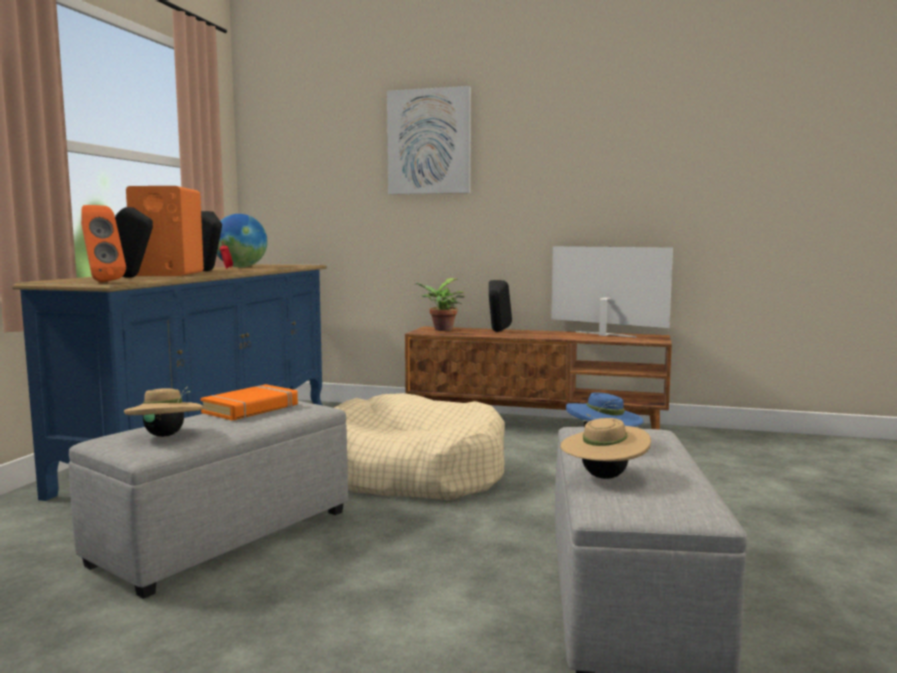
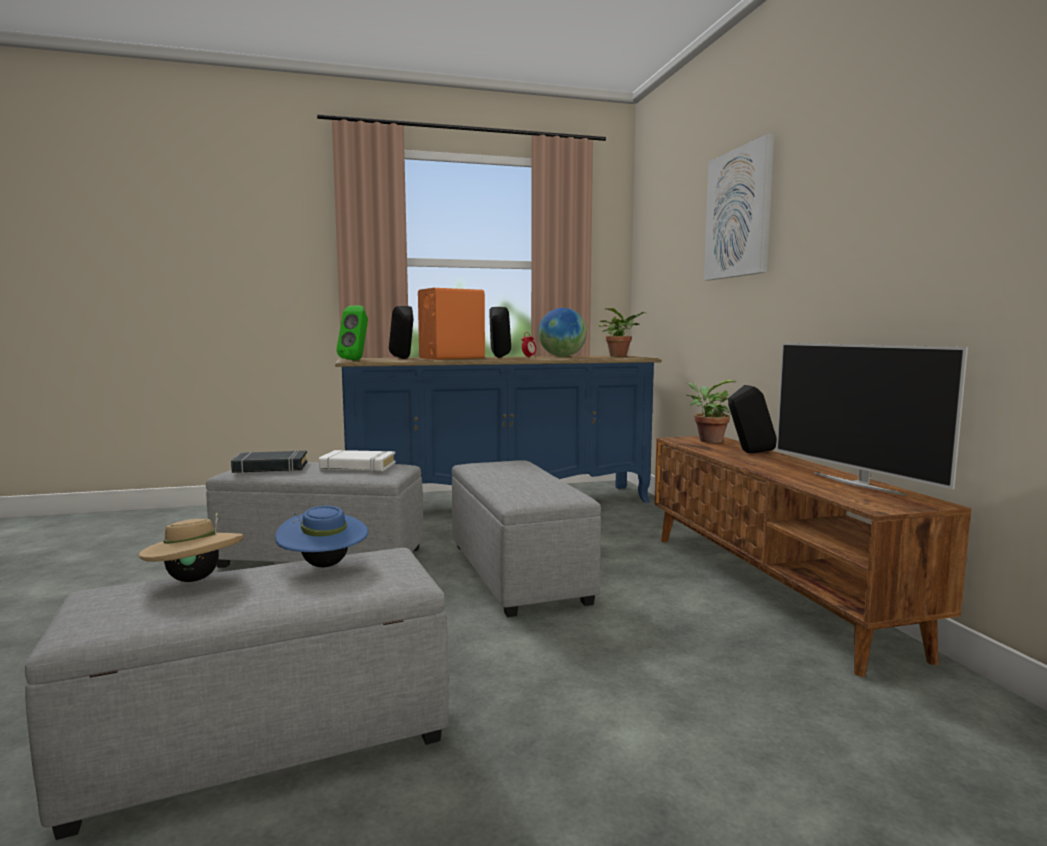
camera: 60 degrees right, 0 degrees up
(101, 282) = (356, 360): orange speaker -> green speaker
(166, 435) = (270, 467): beige hat -> black book
(251, 409) = (357, 466): orange book -> white book
(276, 264) = (620, 356): none -> potted plant
(410, 472) = (518, 573): beige dog bed -> grey ottoman
(604, 335) = (857, 483): television -> television turned 150 degrees clockwise

